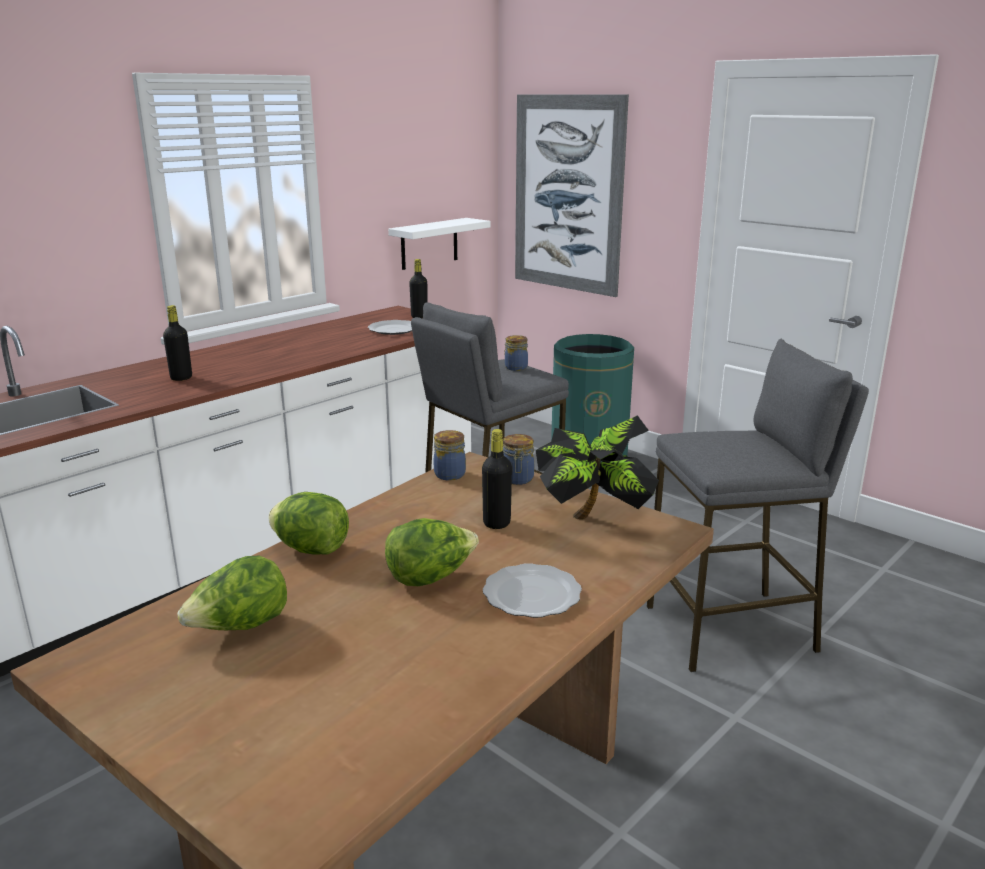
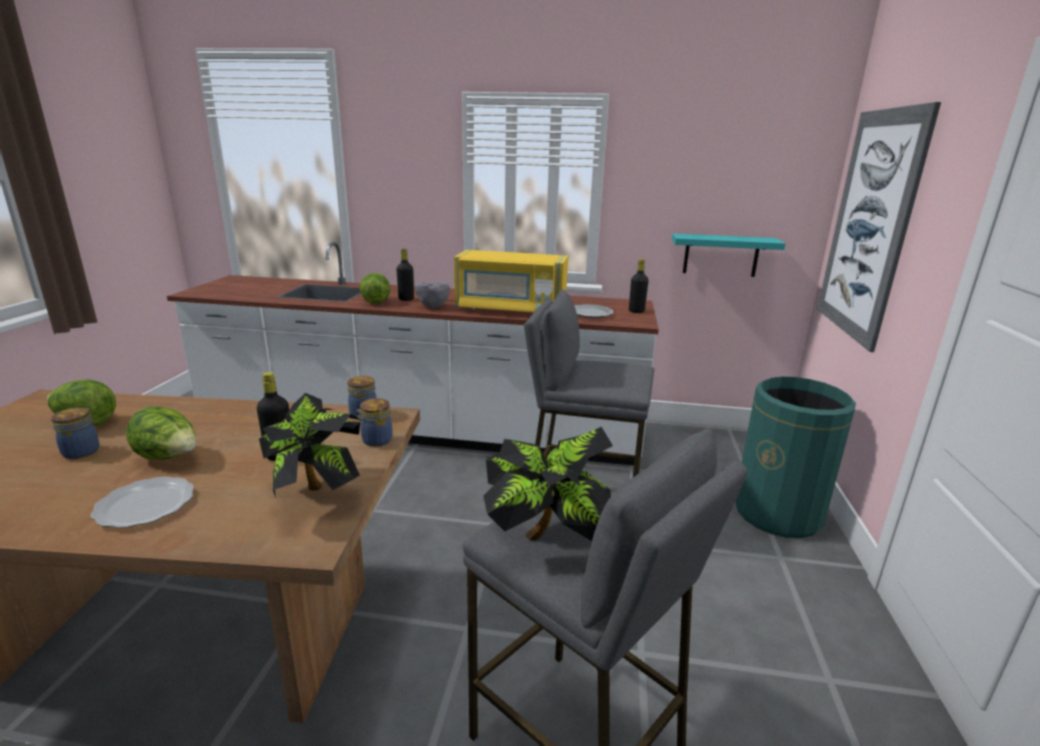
camera: 55 degrees right, 0 degrees up
(242, 373) = (432, 307): none -> grey bowl
(311, 549) = (205, 409): lettuce -> lettuce (376, 302)
(320, 349) = (510, 309): none -> yellow microwave
(429, 243) = (721, 255): white shelf -> turquoise shelf
(515, 367) = (628, 374): jar -> jar (83, 451)
(739, 455) = (549, 540): none -> potted plant

